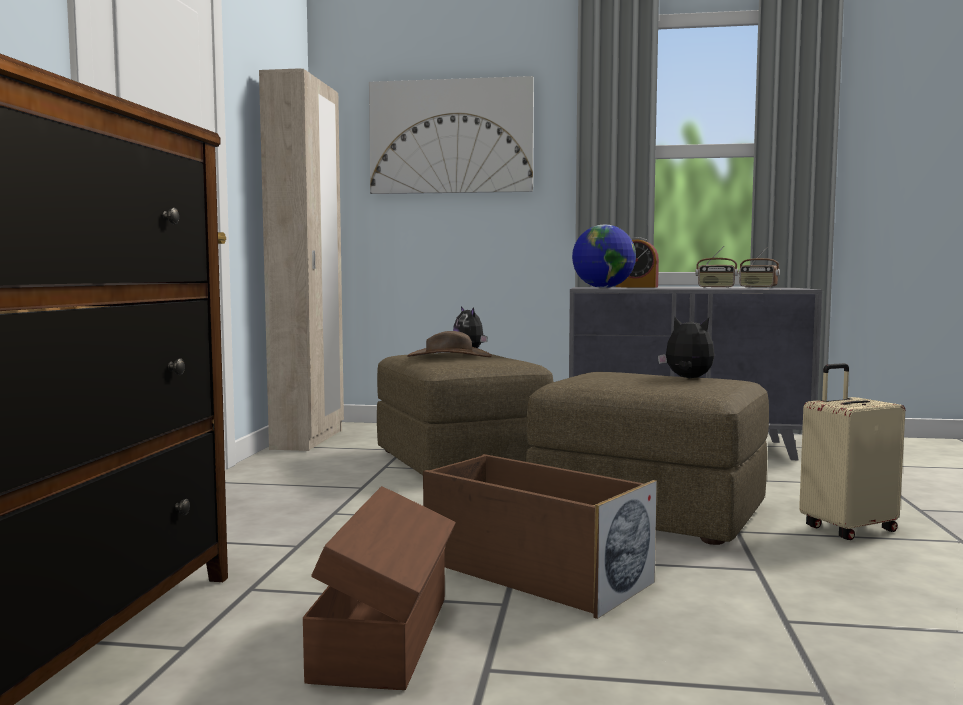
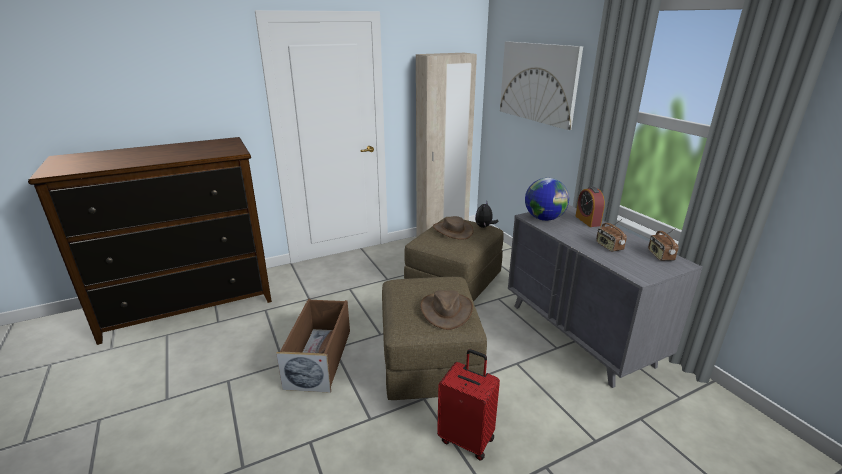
camera: 55 degrees right, 20 degrees up
(386, 636) = (243, 351): brown storage box -> none
(688, 378) = (446, 310): plush toy -> brown hat
(847, 529) = (467, 439): beige suitcase -> red suitcase

